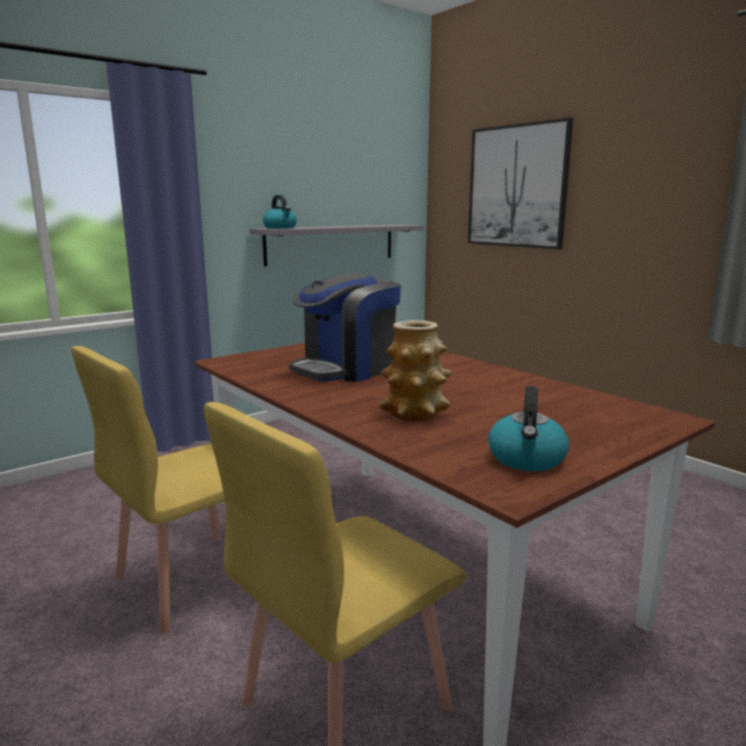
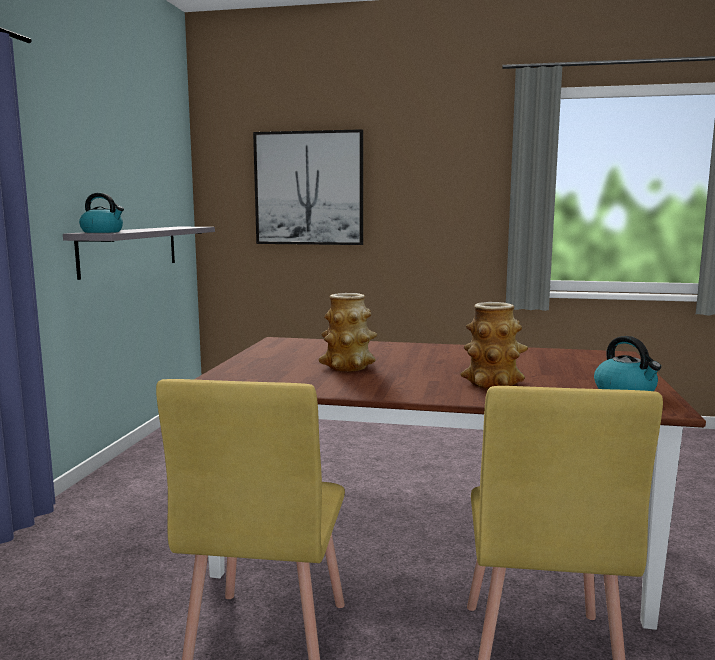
camera: 40 degrees left, 5 degrees down
(347, 369) = (348, 367): coffee machine -> vase

